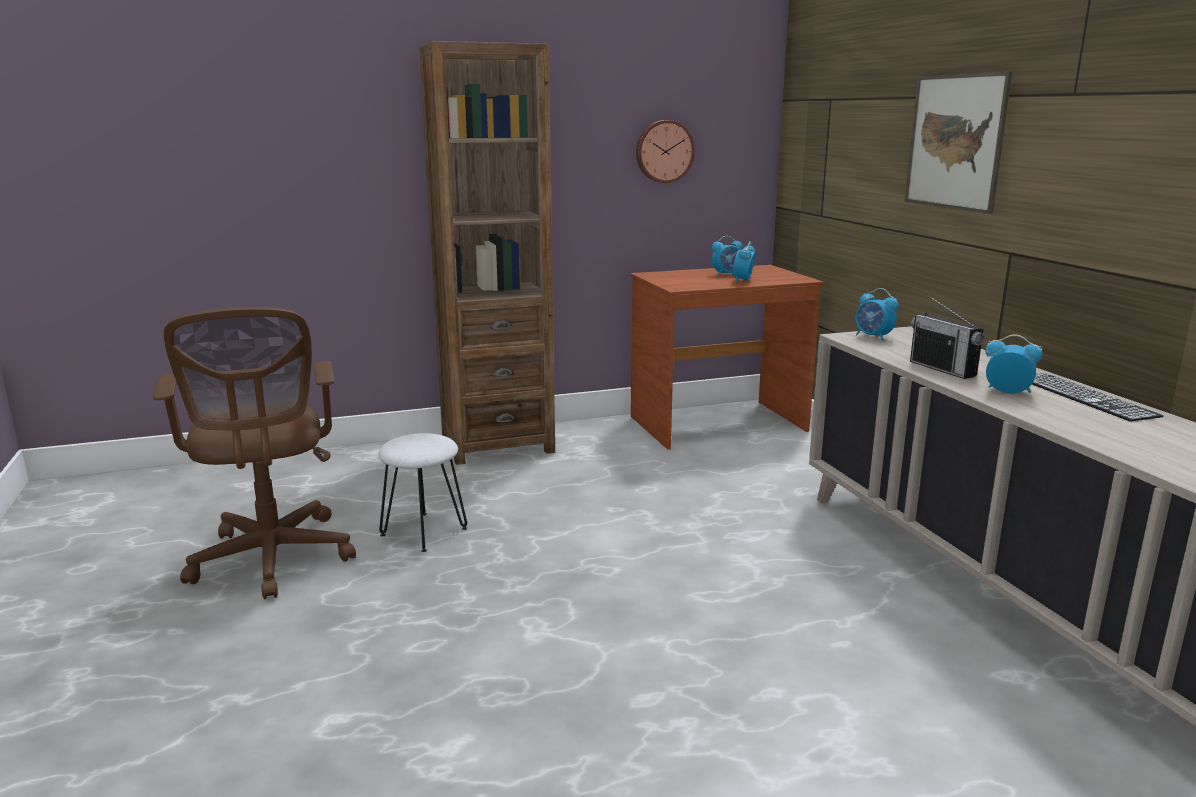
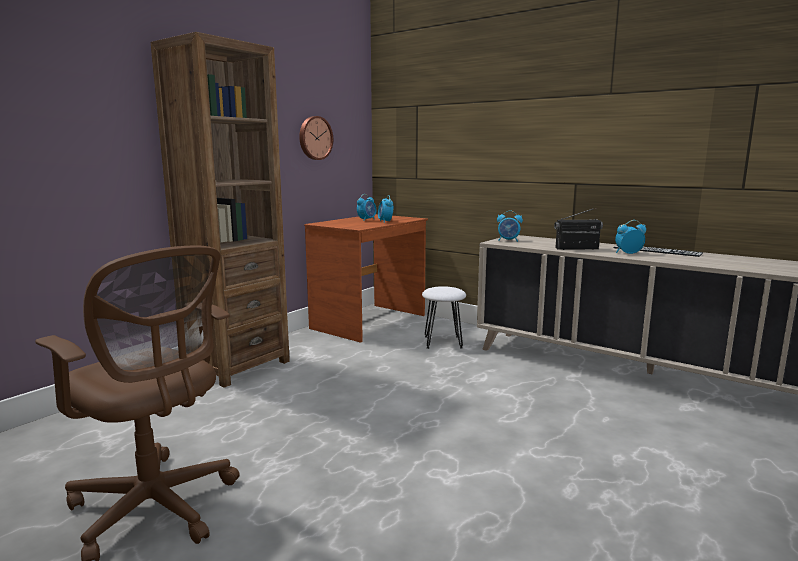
camera: 35 degrees left, 5 degrees down
(423, 532) = (267, 441): white stool -> white stool (443, 342)
(942, 369) = (577, 249): radio -> radio turned 150 degrees clockwise
(955, 142) = (528, 124): picture -> none

